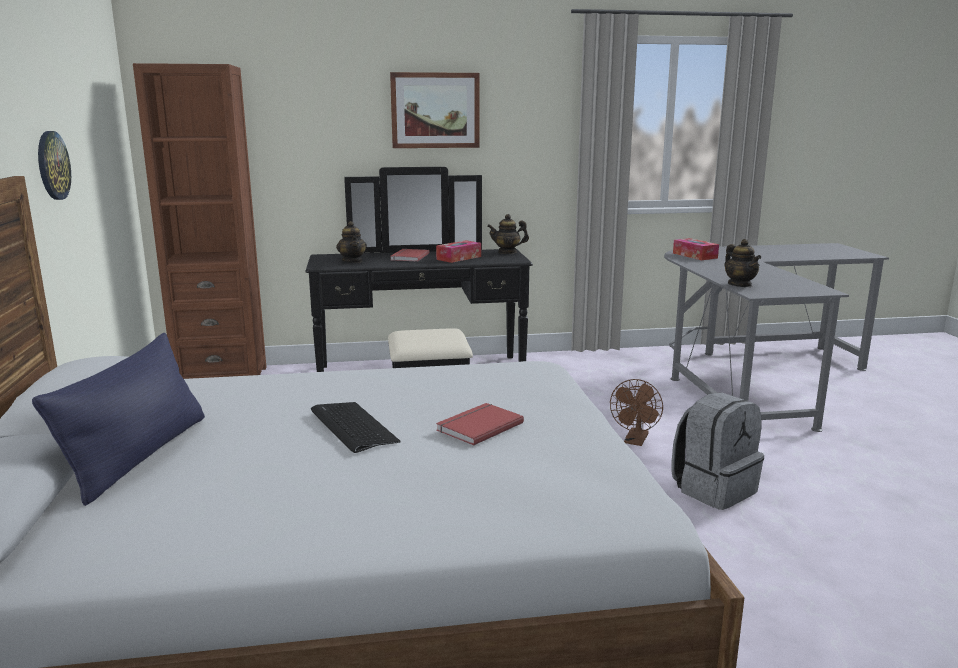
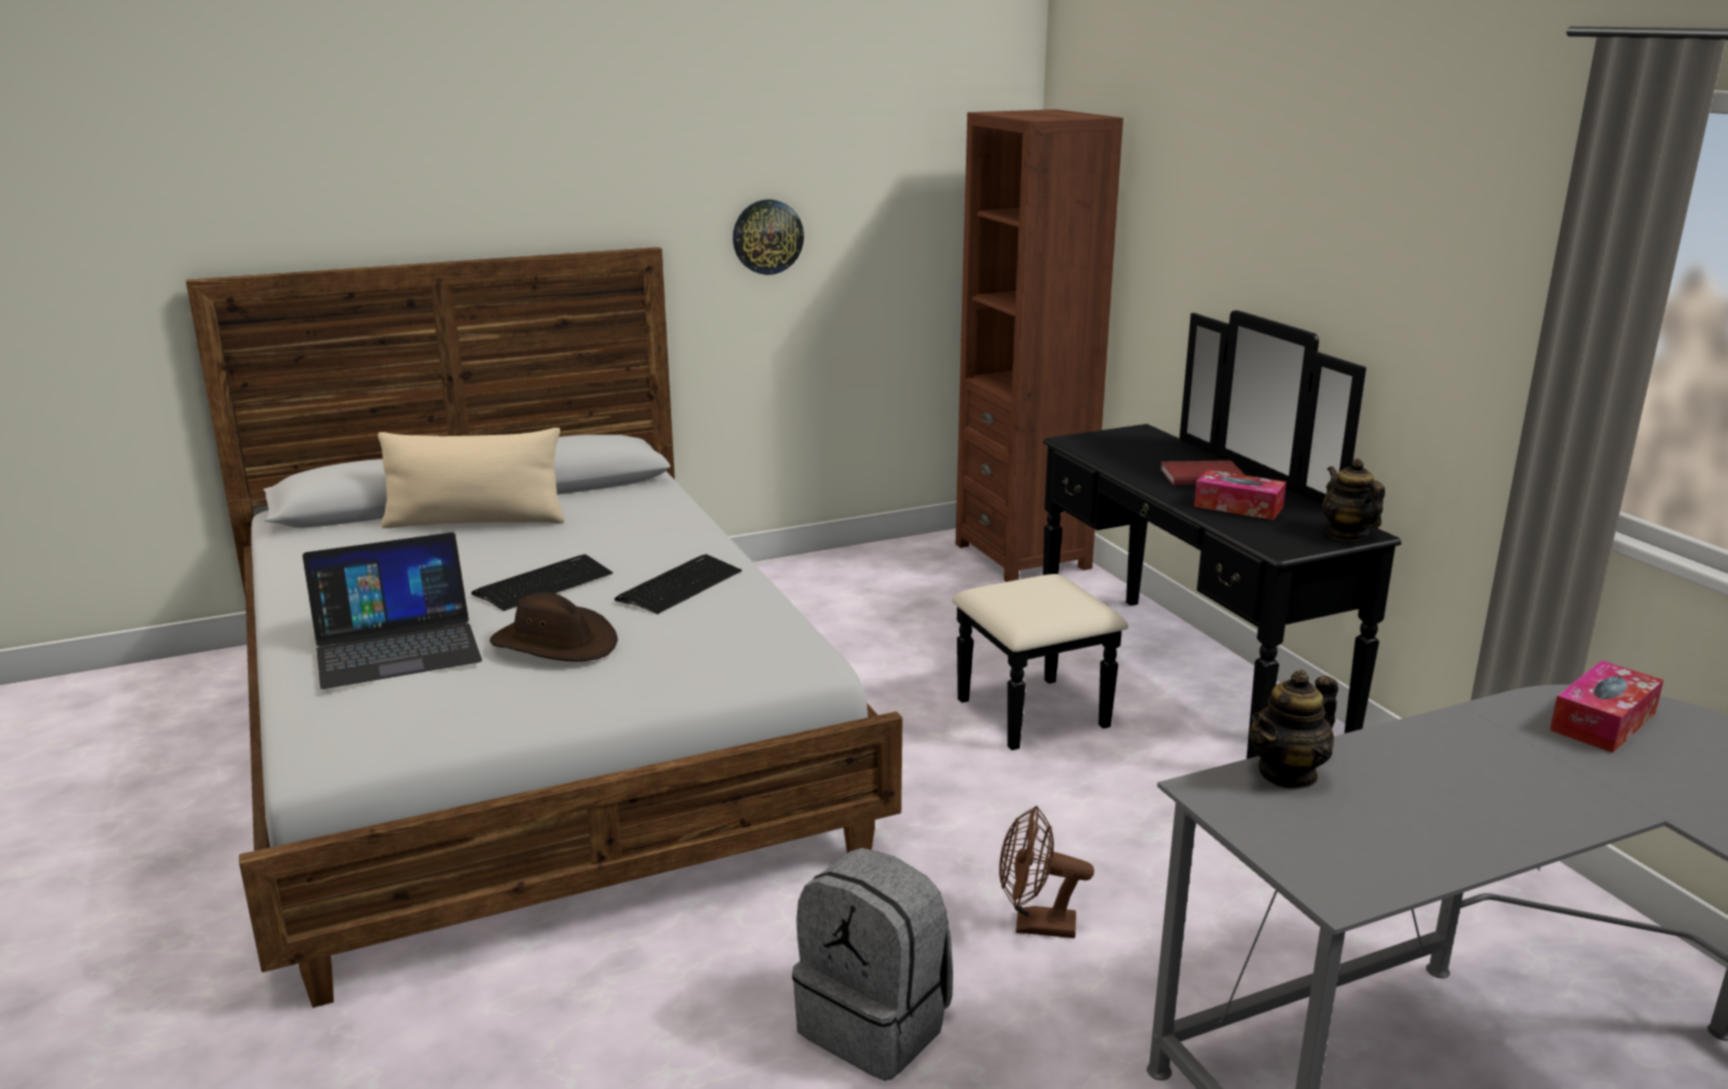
camera: 75 degrees right, 5 degrees up
(139, 456) = (475, 521): blue pillow -> beige pillow
(352, 261) = (1124, 450): teapot -> none
(396, 386) = (679, 586): none -> keyboard
(435, 110) = (1335, 223): picture -> none
(455, 482) = (396, 646): none -> laptop
(478, 426) = (555, 643): red book -> brown hat

